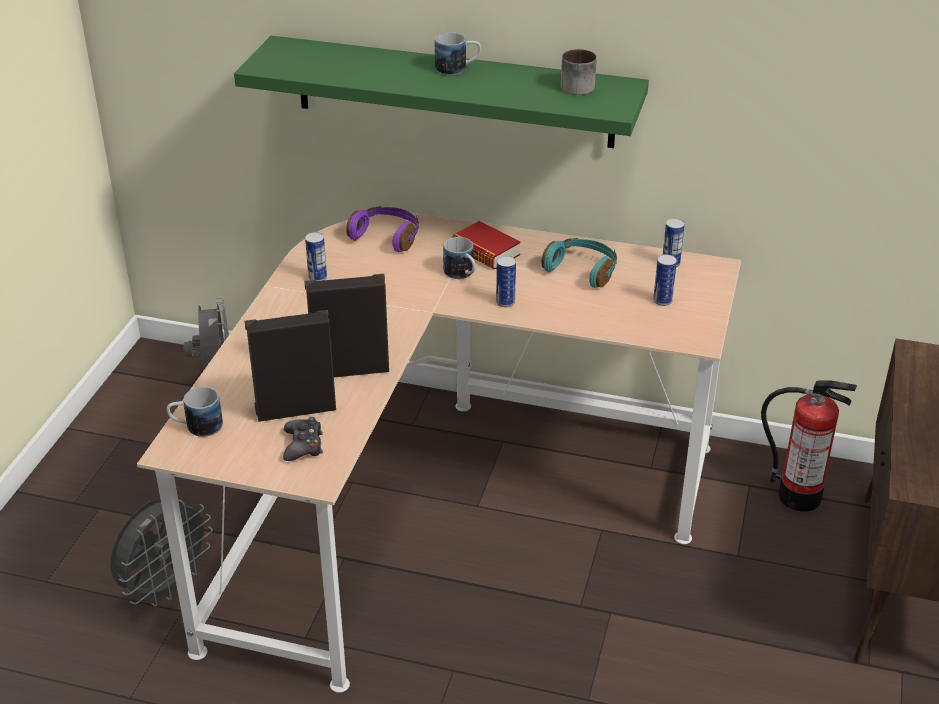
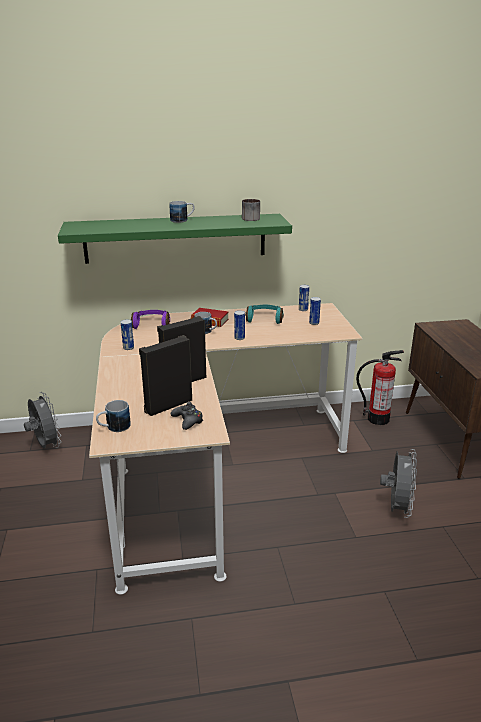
camera: 25 degrees left, 10 degrees down
(166, 587) = (78, 559): grey fan -> grey fan (396, 508)

